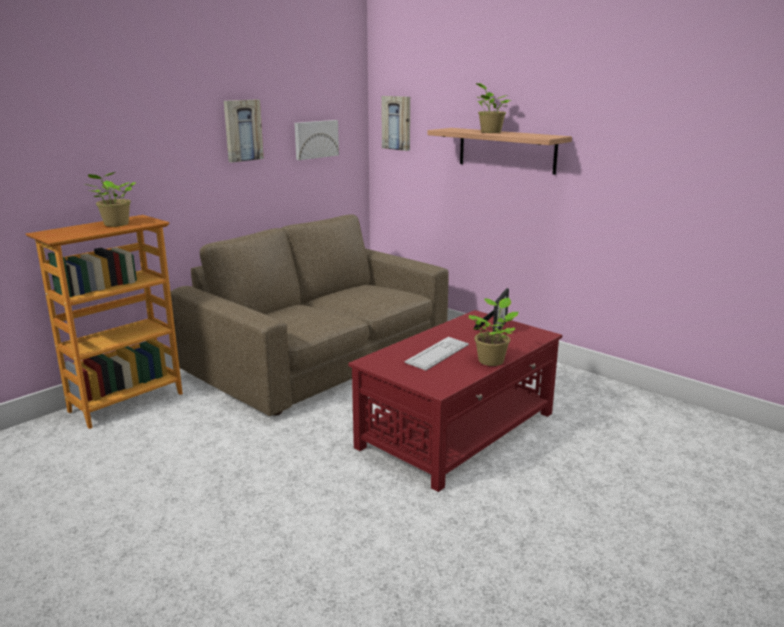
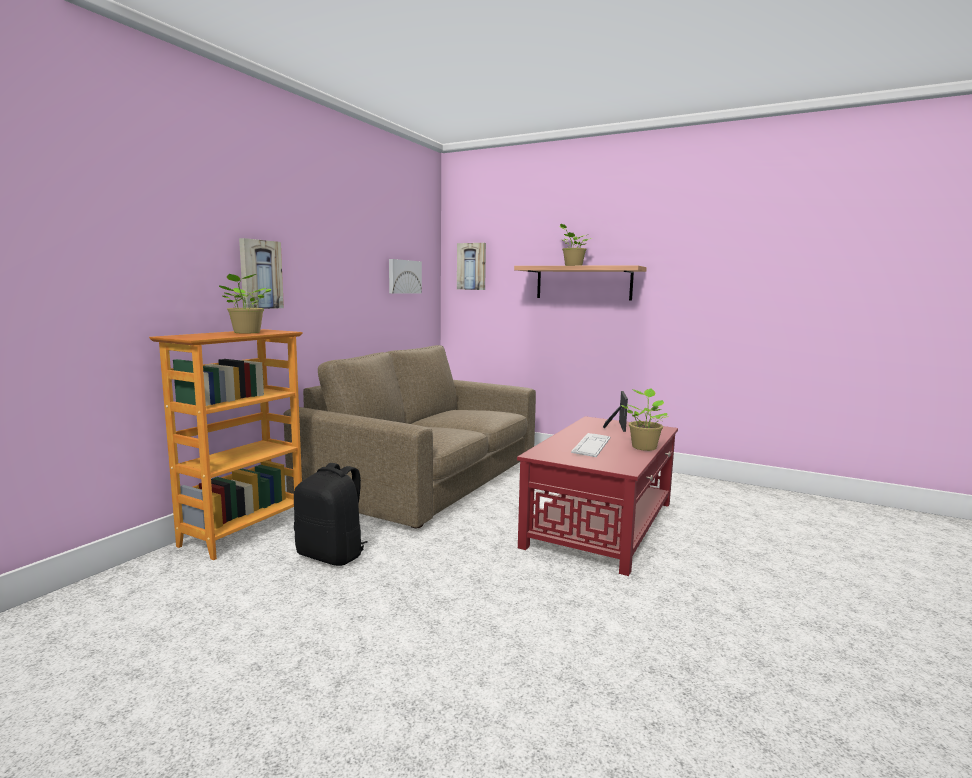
camera: 15 degrees left, 10 degrees down
(185, 435) = (332, 555): none -> black backpack
(242, 130) = (349, 259): picture -> picture (260, 274)

